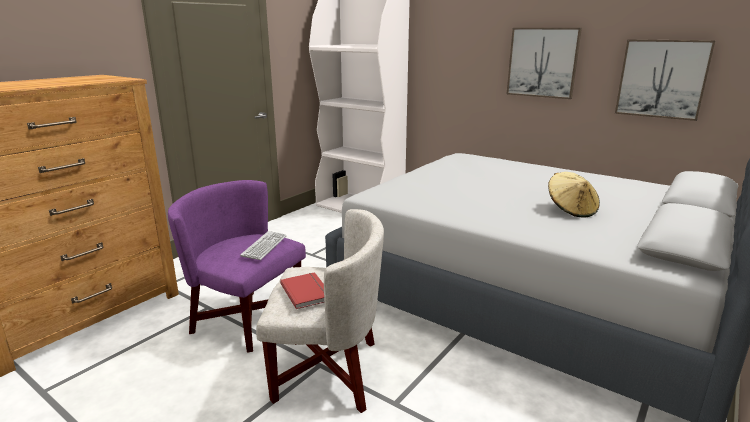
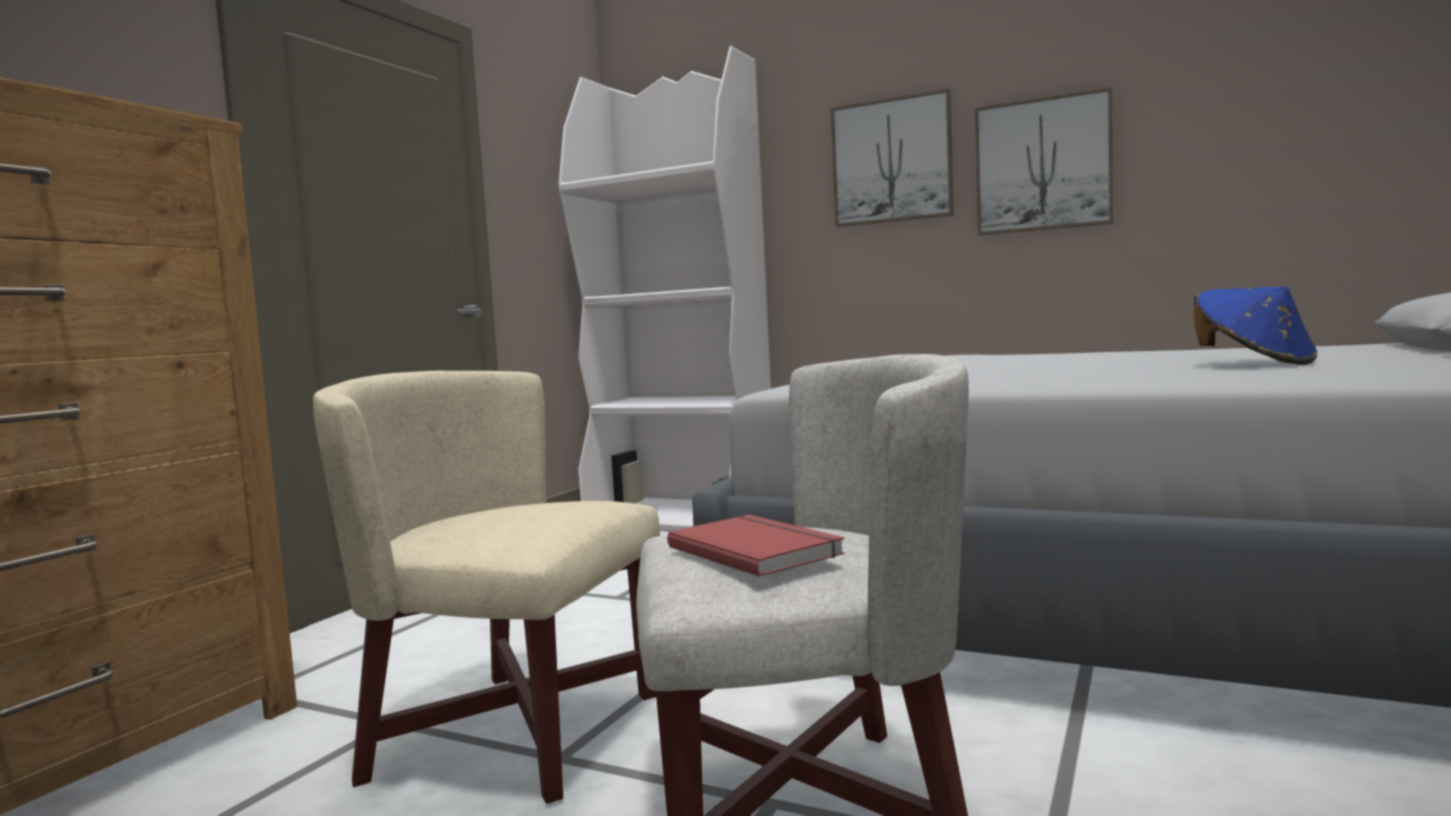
camera: 10 degrees left, 15 degrees down
(248, 320) = (515, 733): purple armchair -> beige armchair
(264, 246) = (566, 506): keyboard -> none
(571, 210) = (1255, 364): beige hat -> blue hat
(662, 79) = (1288, 157): picture -> picture (892, 161)

